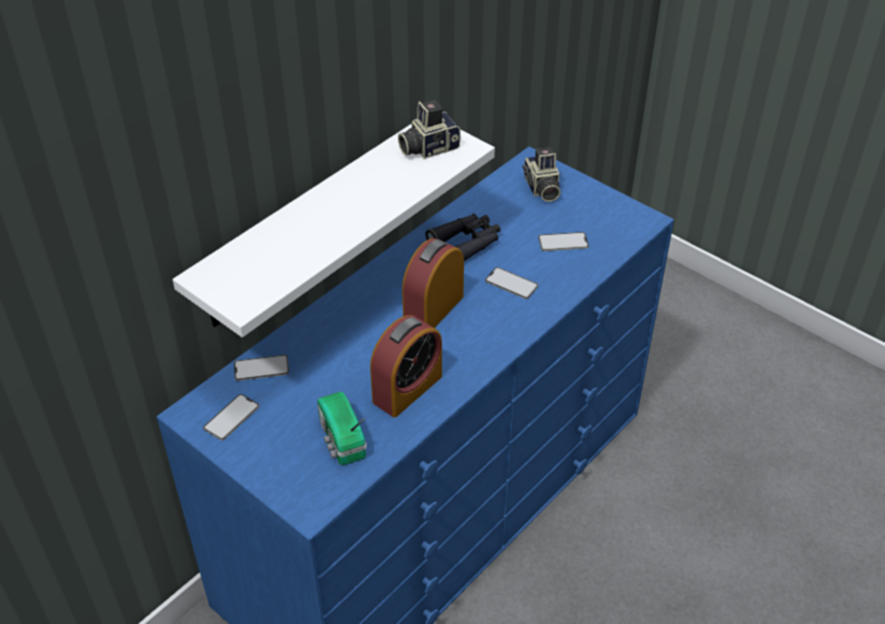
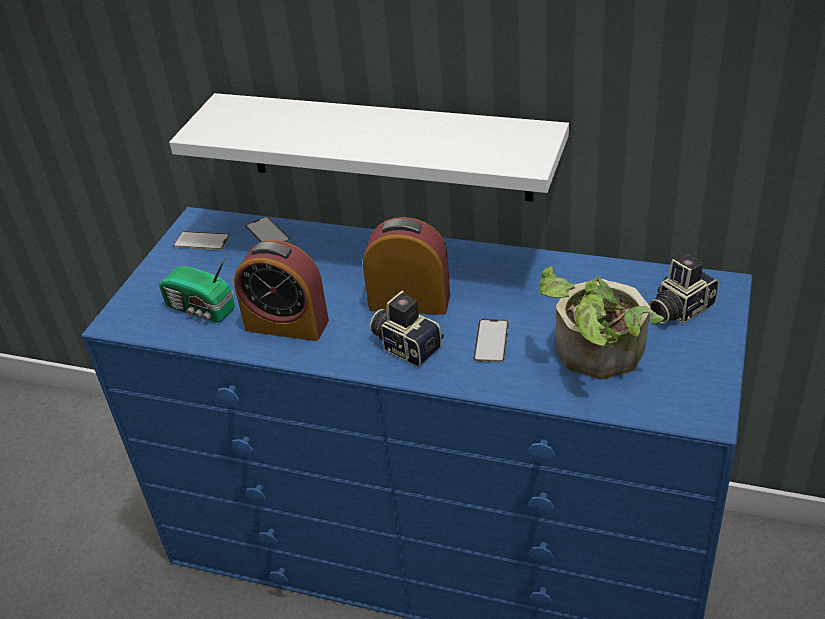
camera: 70 degrees right, 5 degrees down
(341, 440) = (201, 309): radio -> radio turned 105 degrees counterclockwise
(428, 147) = (504, 141): camera -> camera (407, 345)
(466, 243) = (530, 288): black binoculars -> none
(563, 242) = (596, 357): phone -> potted plant

